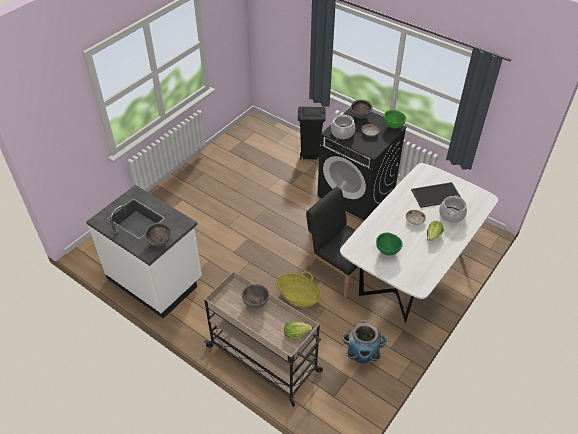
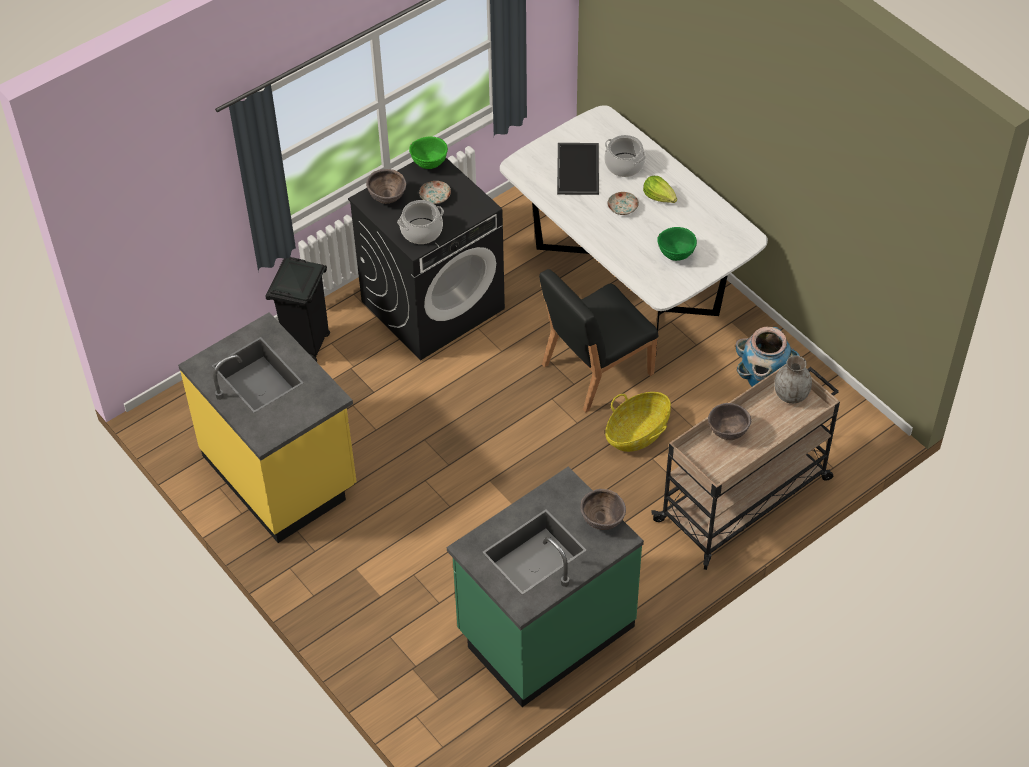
camera: 75 degrees left, 5 degrees up
(156, 279) = (544, 629): white counter -> green counter
(232, 163) = (281, 472): none -> yellow counter
(296, 333) = (790, 395): lettuce -> grey vase

